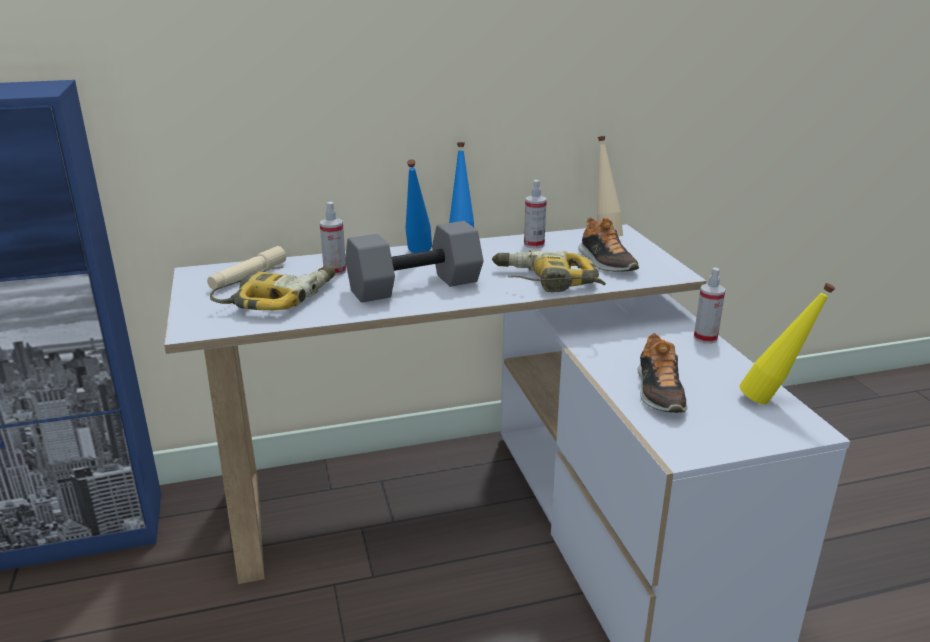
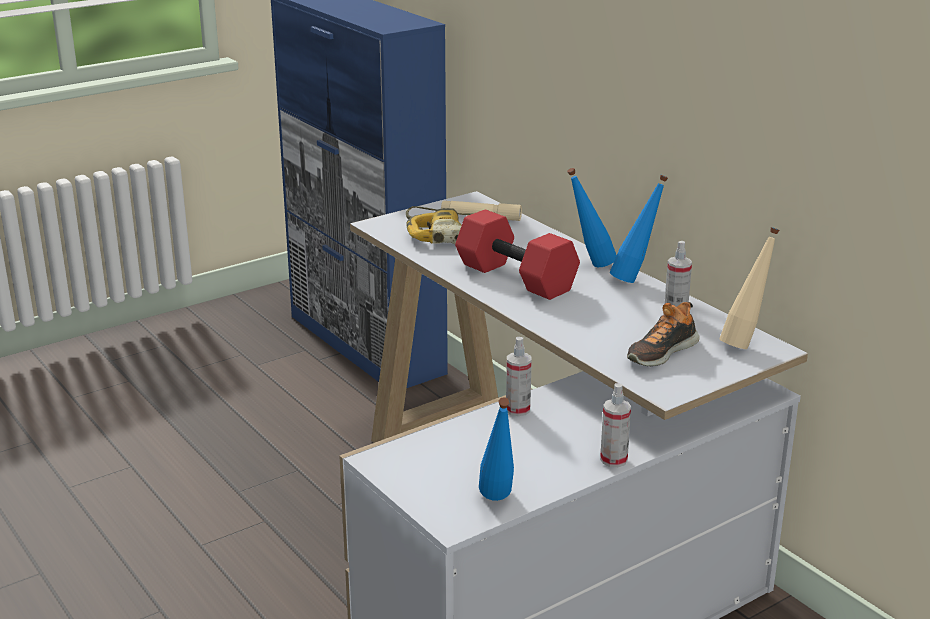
camera: 70 degrees right, 0 degrees up
(335, 271) = (520, 242): spray bottle -> spray bottle (518, 409)
(414, 287) = (513, 278): grey dumbbell -> red dumbbell
(545, 282) = (578, 329): power drill -> none
(658, 392) = (473, 441): shoe -> none
(773, 401) = (497, 503): yellow bottle -> blue bottle

